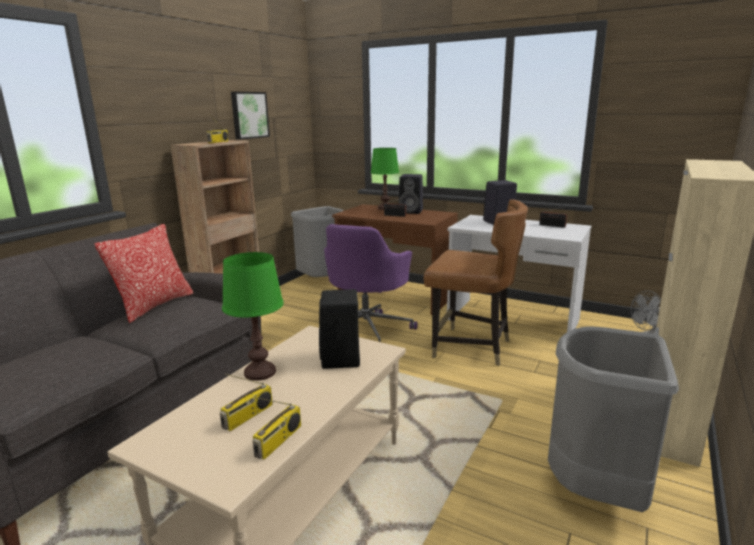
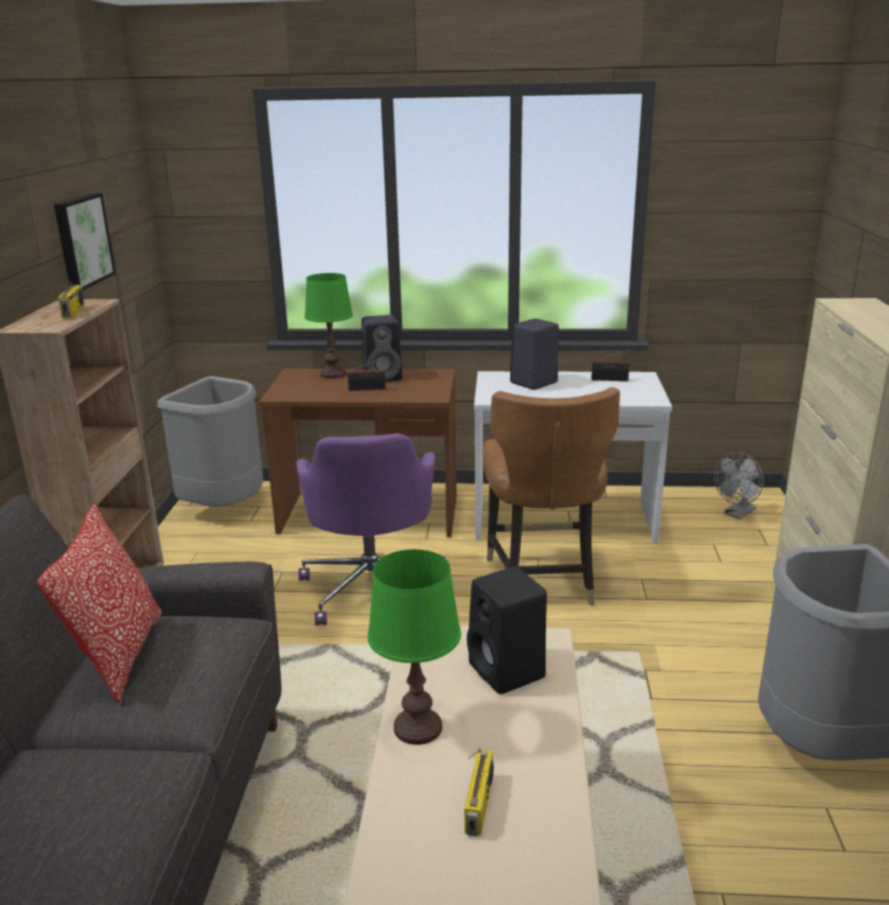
camera: 25 degrees left, 5 degrees up
(278, 441) = (560, 827): radio -> none
(471, 347) = (542, 580): brown chair -> brown chair turned 90 degrees clockwise

